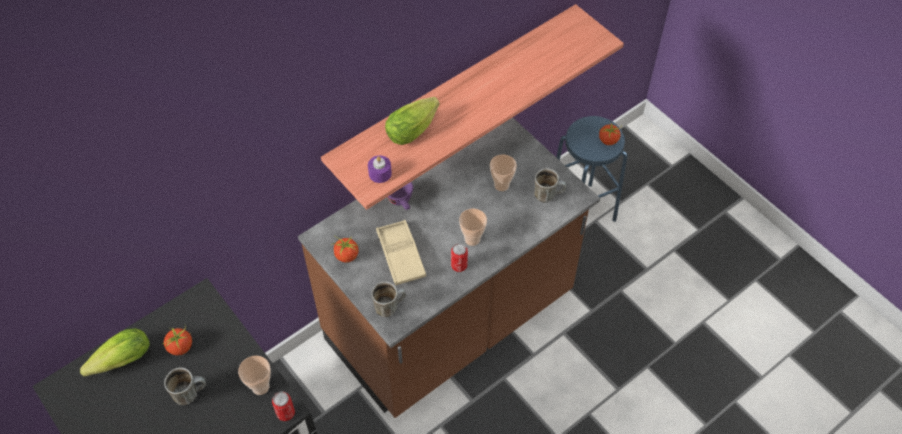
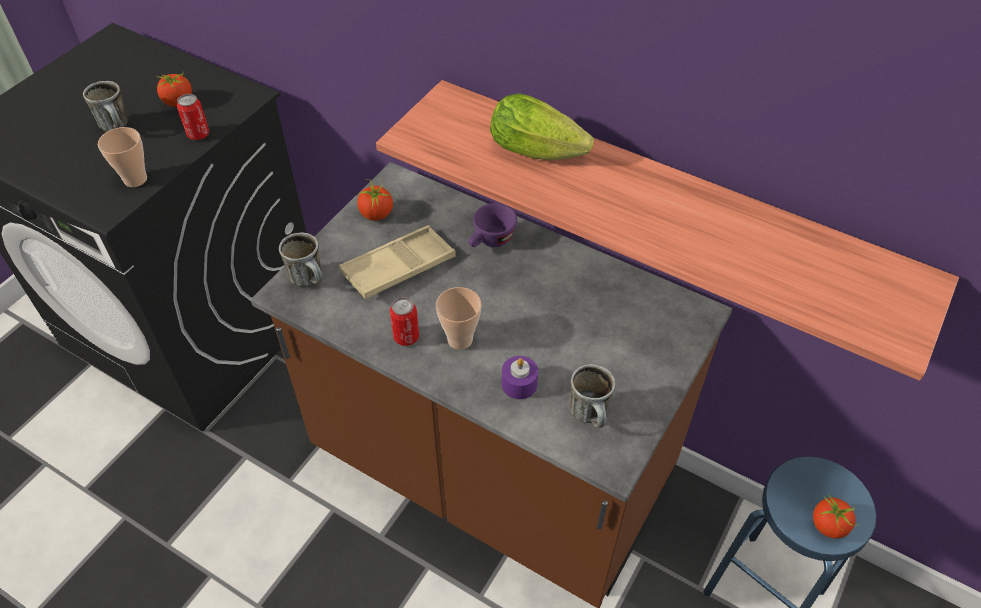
camera: 70 degrees right, 5 degrees down
(118, 362) = (150, 65): lettuce -> none
(285, 413) = (101, 212): can -> can (198, 134)
(380, 173) = (438, 139): purple candle -> purple candle (519, 384)
(501, 185) = (578, 348): cup -> none

